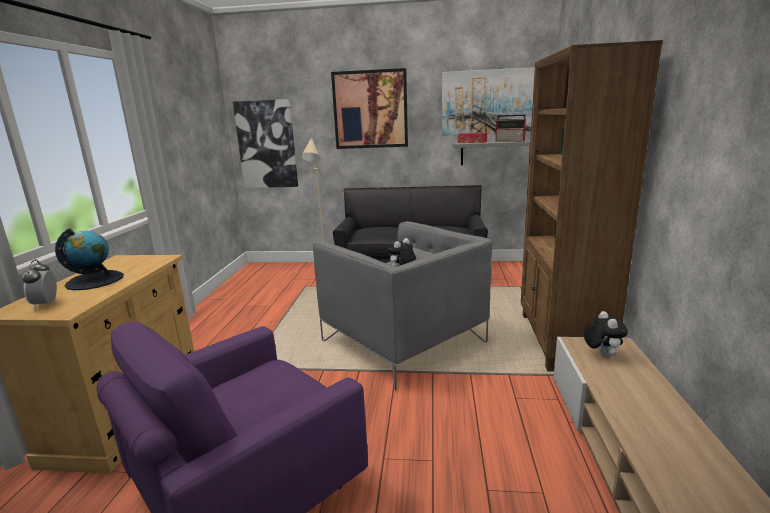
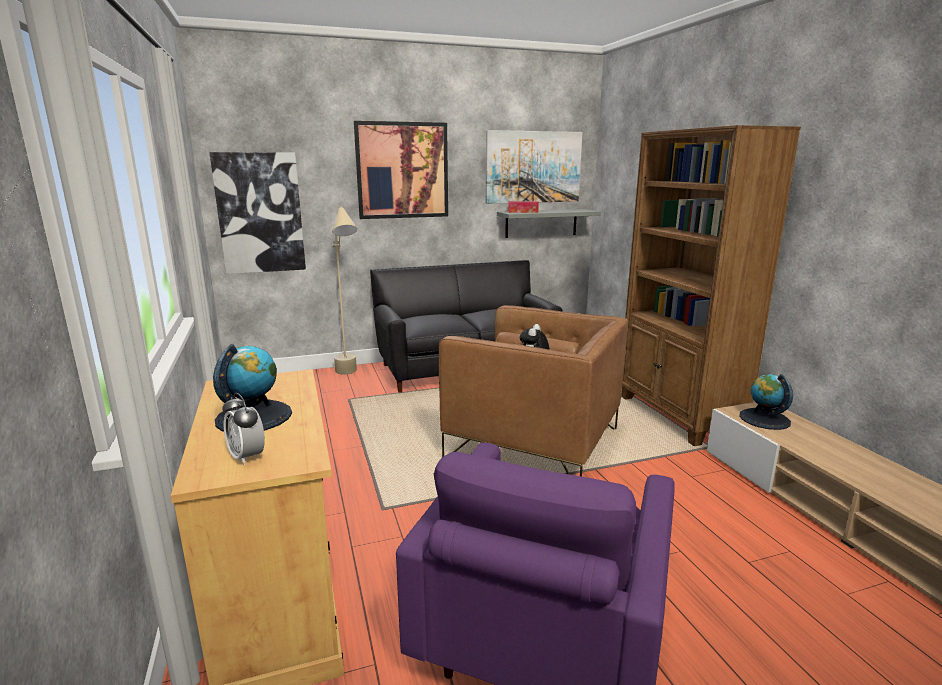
camera: 25 degrees left, 0 degrees up
(403, 342) = (534, 444): grey armchair -> brown armchair
(510, 141) = (562, 211): radio -> none
(601, 355) = (764, 419): plush toy -> globe

